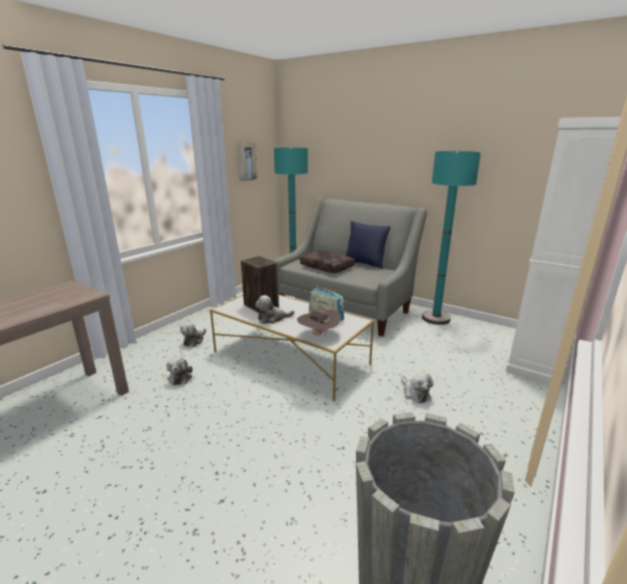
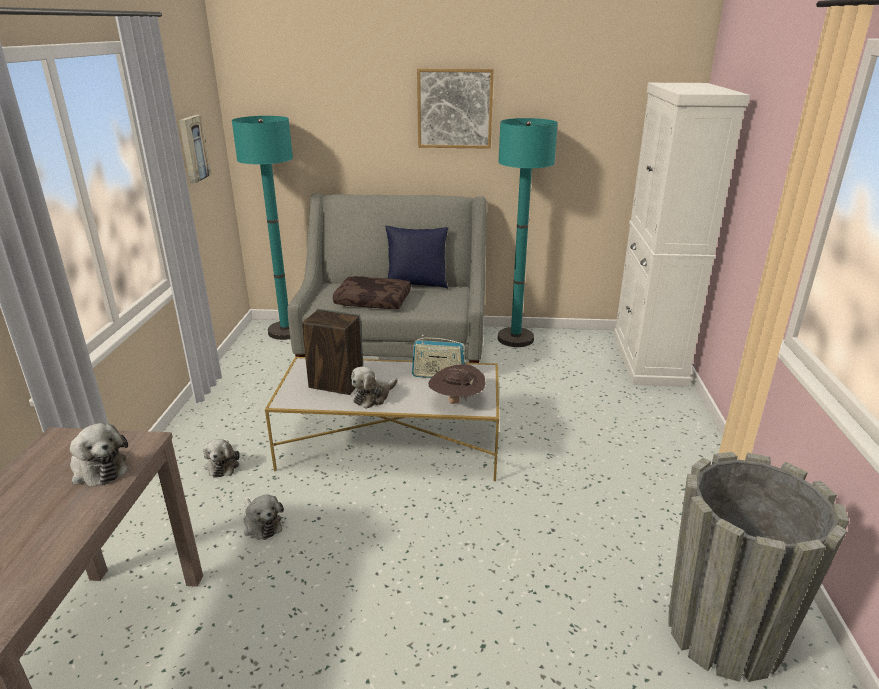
camera: 30 degrees left, 5 degrees up
(411, 144) = (454, 109): none -> picture
(415, 393) = (570, 440): plush toy -> plush toy (98, 468)

